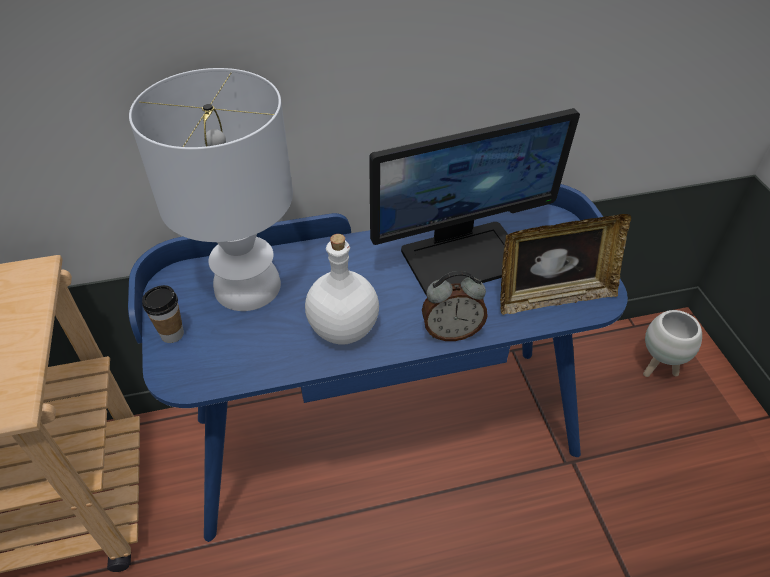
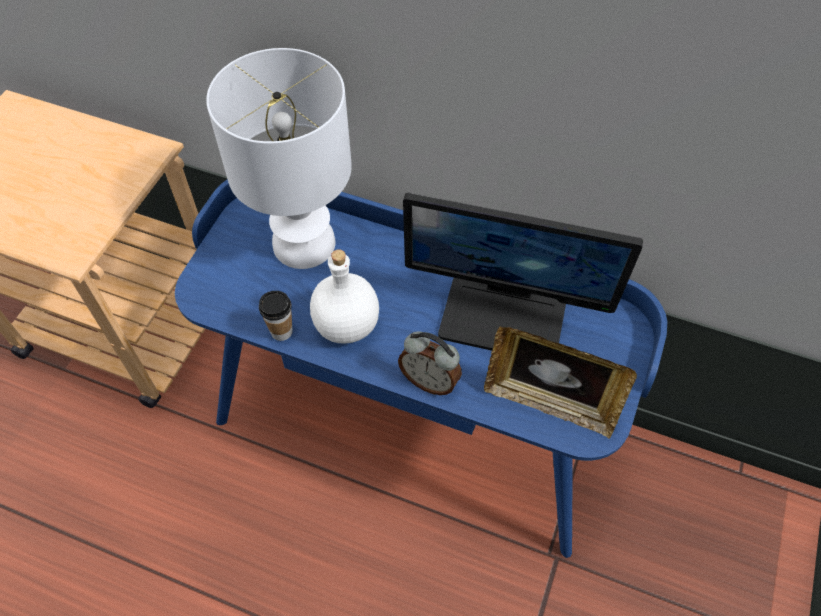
camera: 35 degrees right, 10 degrees up
(172, 334) = (220, 255): cup -> cup (281, 331)
(658, 368) = (726, 529): white planter -> none

